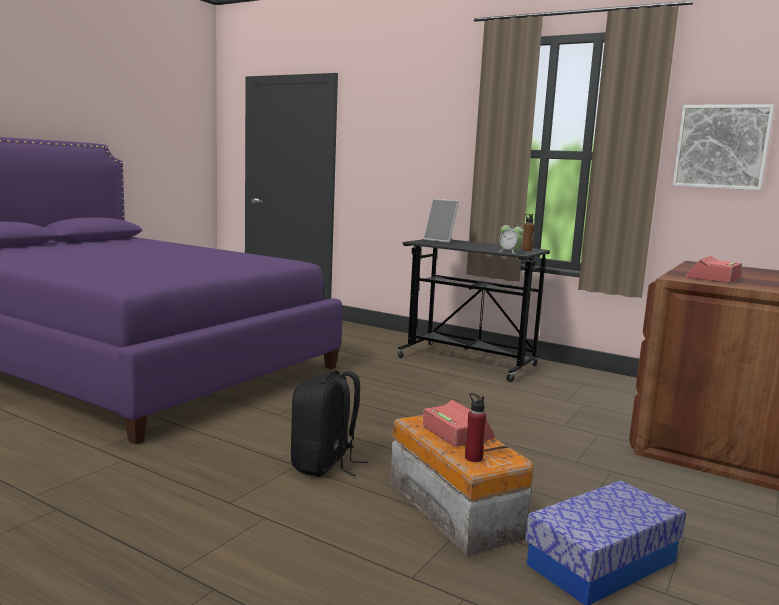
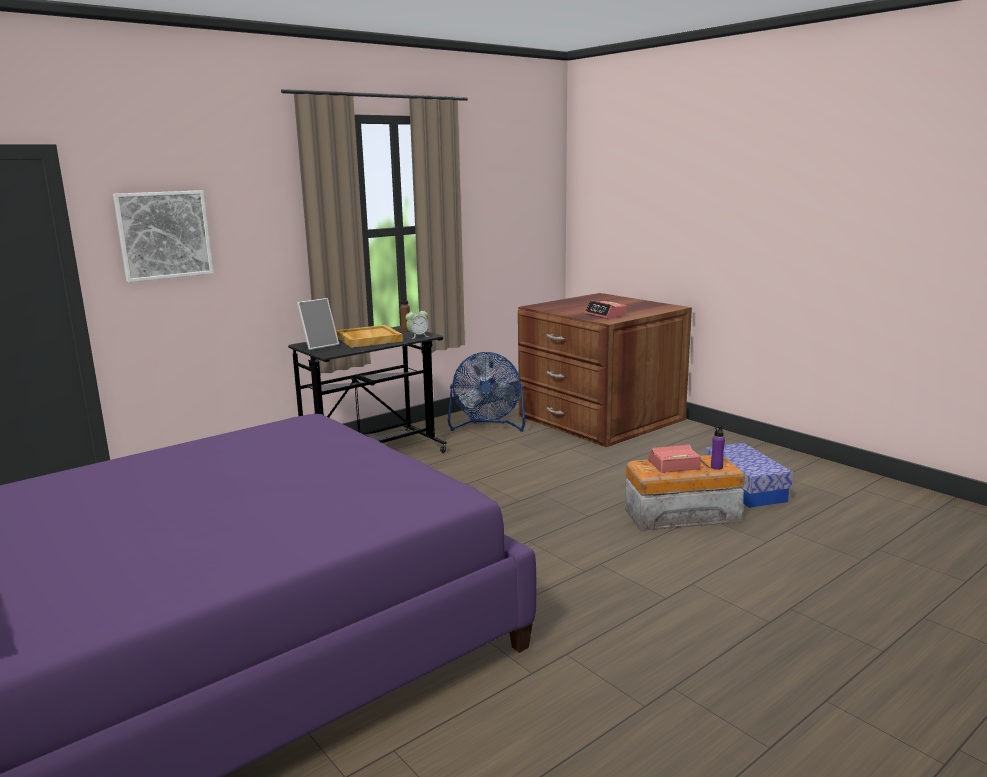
camera: 70 degrees left, 5 degrees up
(324, 465) = (601, 552): black backpack -> none
(473, 458) = (716, 467): red bottle -> purple bottle
(479, 245) = (368, 339): none -> beige tray
(607, 390) = (485, 426): none -> blue fan
(721, 147) = (487, 213): picture -> picture (164, 235)

